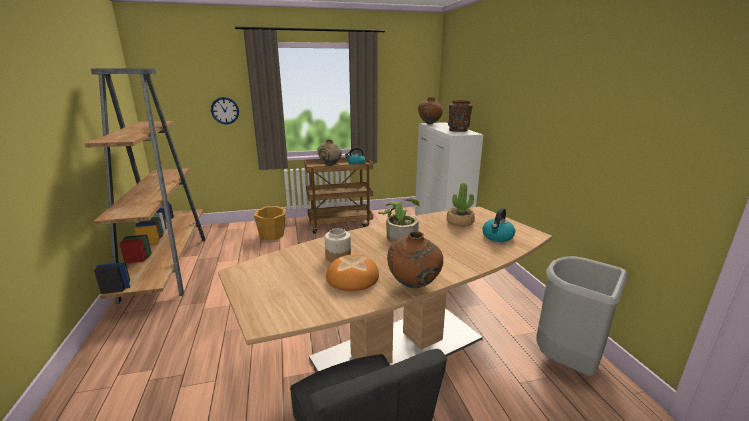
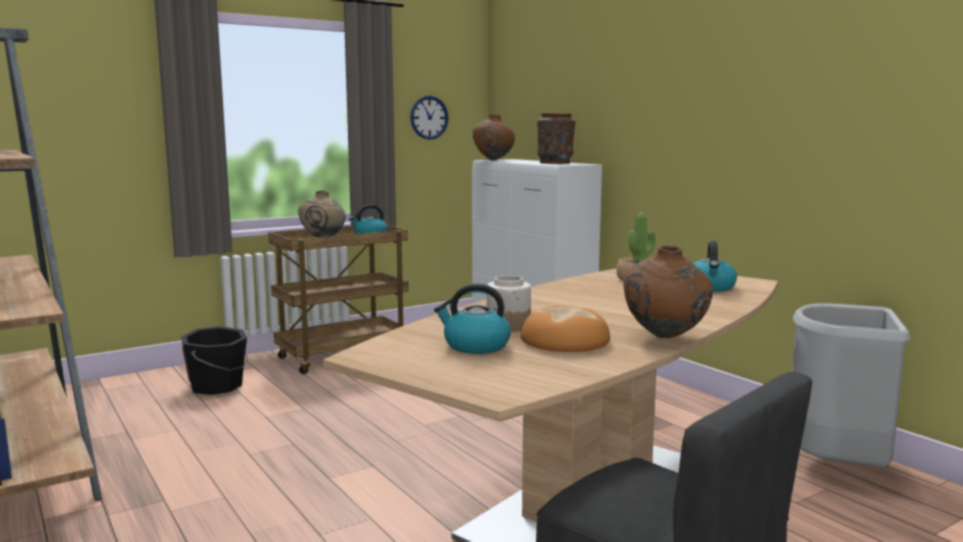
camera: 20 degrees left, 10 degrees down
(225, 110) = (103, 138): wall clock -> wall clock (429, 117)
(272, 235) = (217, 386): orange bucket -> black bucket
(300, 274) = (475, 346): none -> kettle
(400, 236) = (571, 299): potted plant -> none

